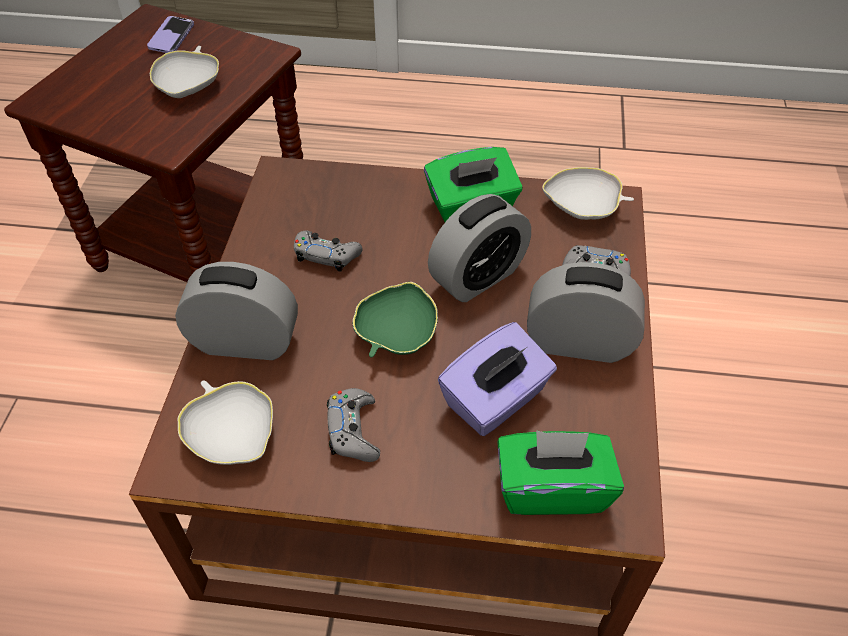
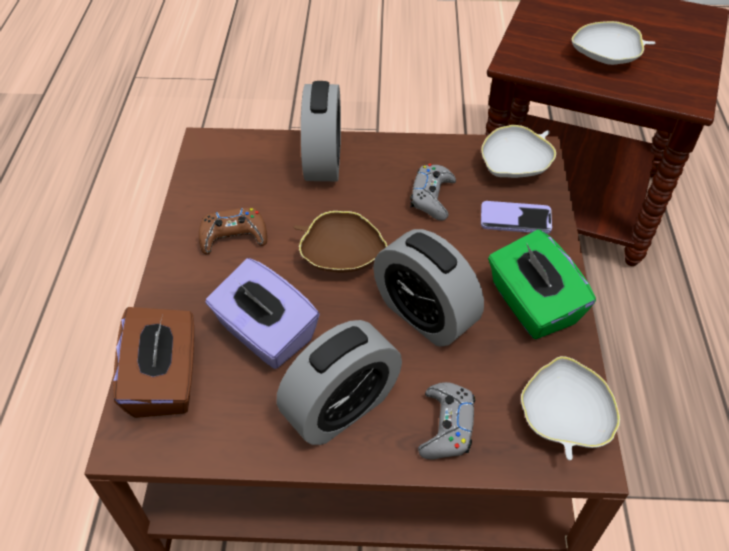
camera: 85 degrees right, 0 degrees up
(171, 36) = (681, 34): phone -> phone (515, 219)
(232, 435) = (232, 168): white bowl -> white bowl (515, 166)
(353, 431) = (233, 237): grey game controller -> brown game controller
(396, 334) = (340, 255): green bowl -> brown bowl
(552, 488) = (165, 380): green tissue box -> brown tissue box
(579, 343) = (341, 407): alarm clock -> alarm clock turned 45 degrees clockwise

